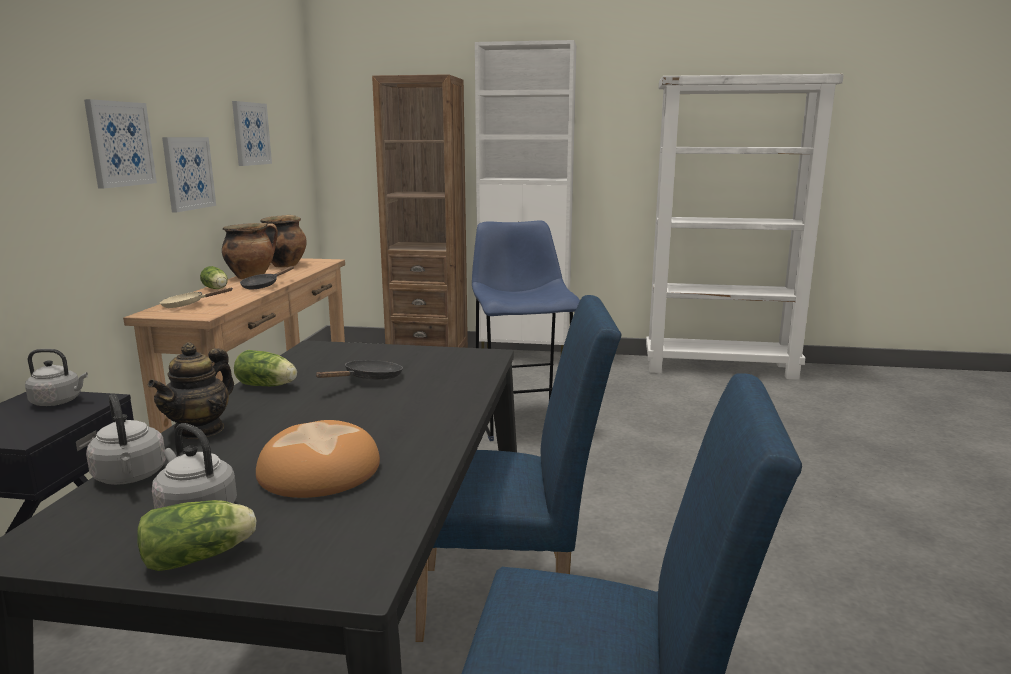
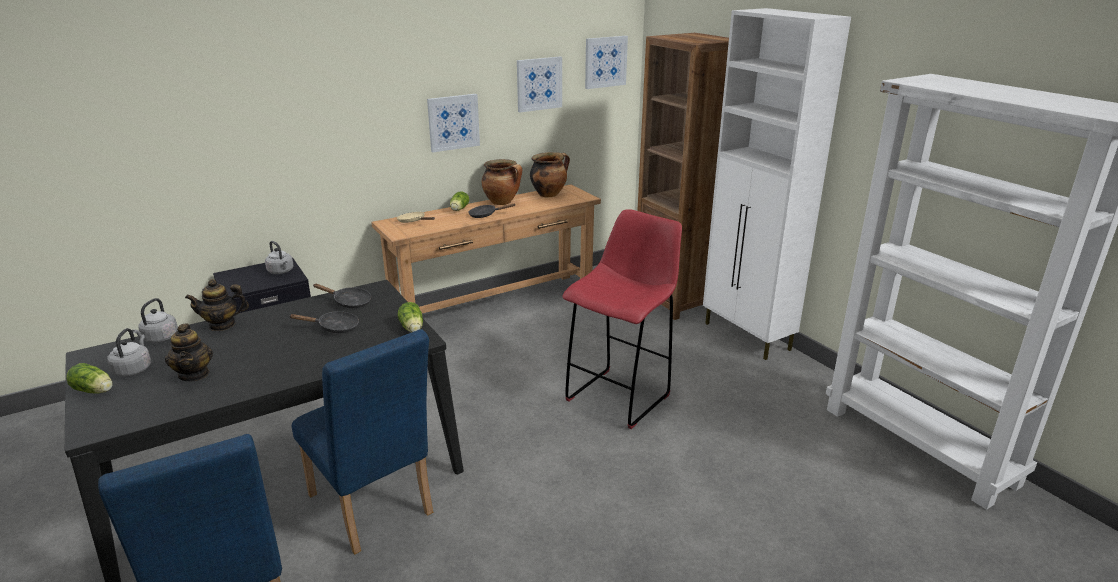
camera: 50 degrees right, 10 degrees up
(120, 144) = (383, 108): picture -> picture (605, 62)
(268, 386) = (297, 309): lettuce -> lettuce (412, 329)
(318, 362) = (349, 302): none -> black frying pan
(319, 470) = (194, 374): bread -> teapot
(522, 420) = (620, 396): blue stool -> red stool

